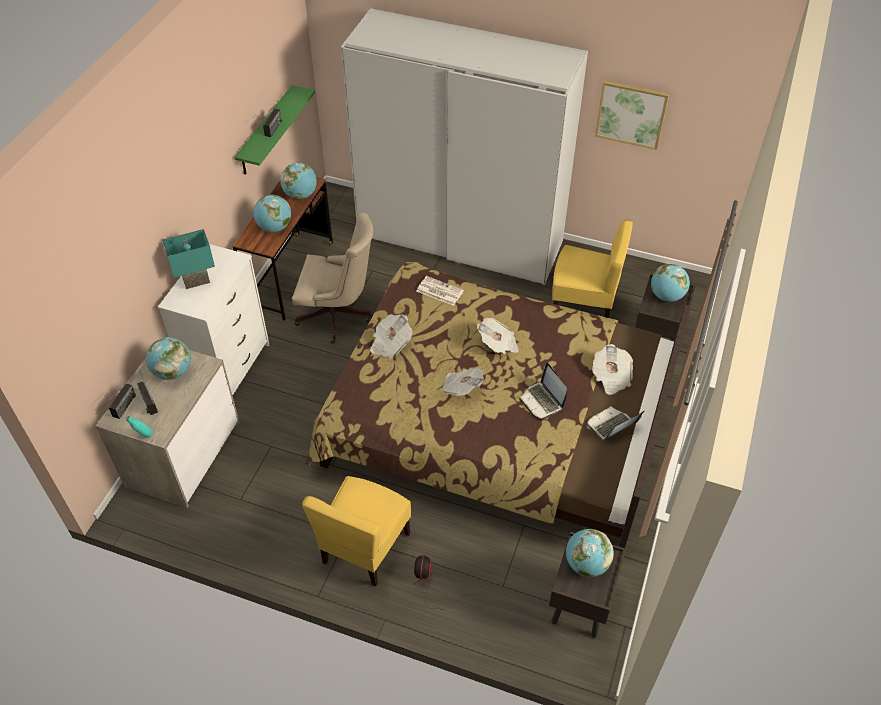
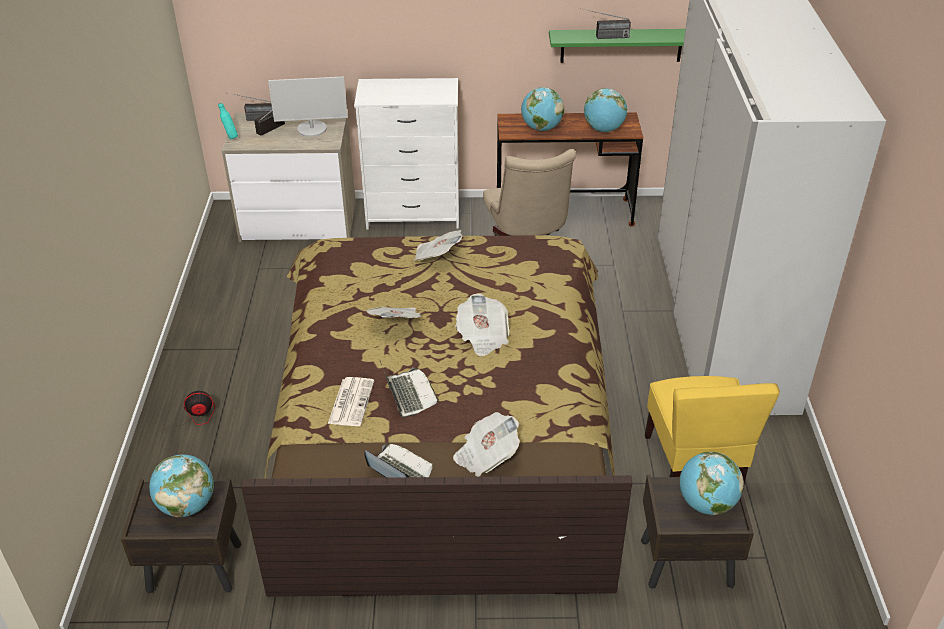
camera: 70 degrees right, 10 degrees down
(173, 372) = (312, 129): globe -> monitor
(196, 282) = (401, 87): turquoise table lamp -> none
(364, 548) = (225, 365): yellow chair -> none
(439, 291) = (542, 271): newspaper -> newspaper (351, 401)
(542, 401) = (408, 394): laptop -> laptop turned 120 degrees clockwise
(631, 114) = (892, 256): picture -> none

